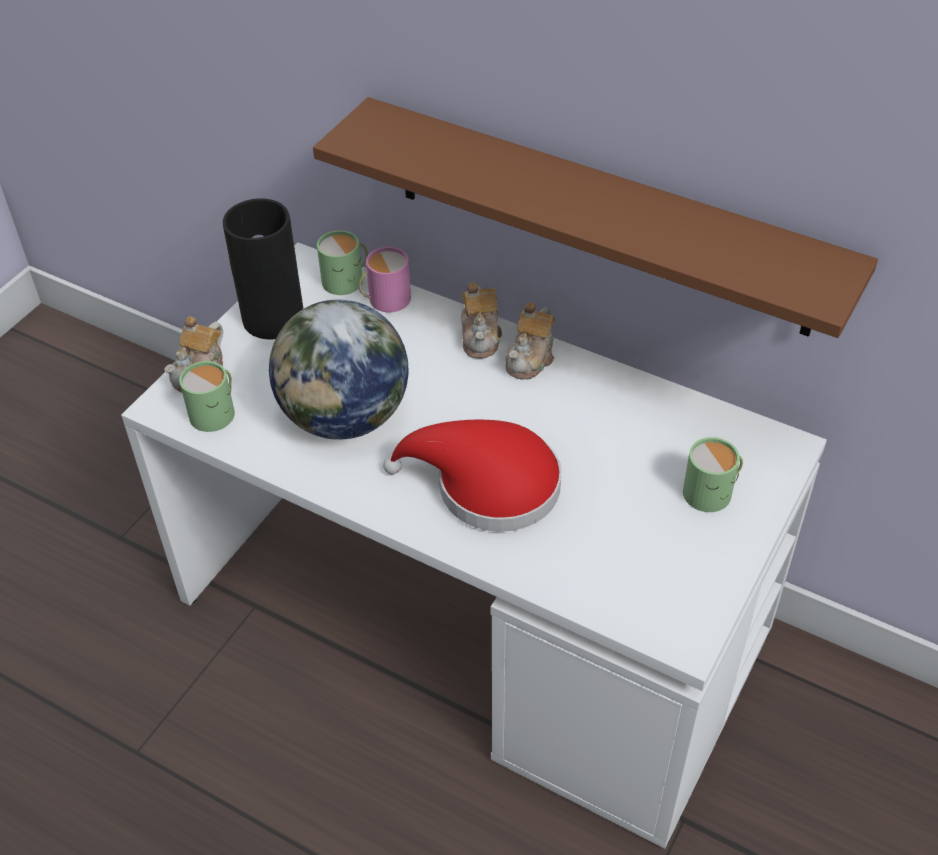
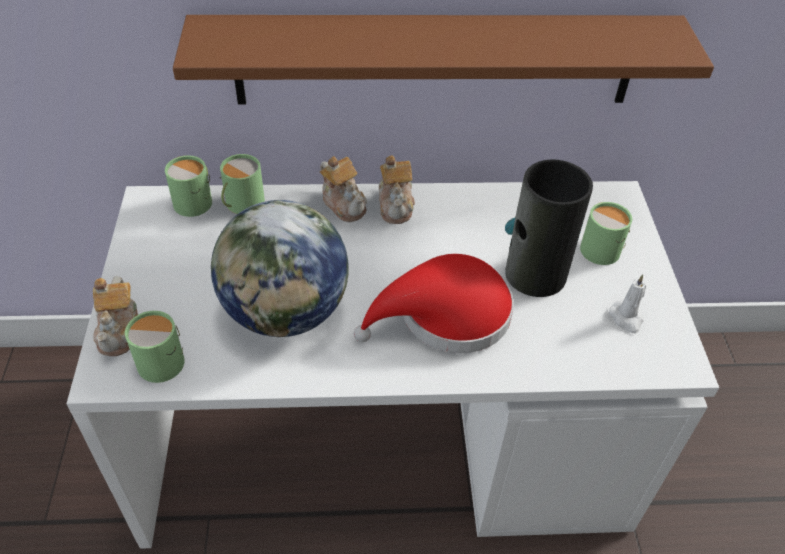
camera: 35 degrees left, 0 degrees up
(272, 318) = (152, 256): vase -> vase (534, 274)
(385, 299) = (241, 204): pink mug -> green mug
(669, 571) = (626, 318): none -> white candle

